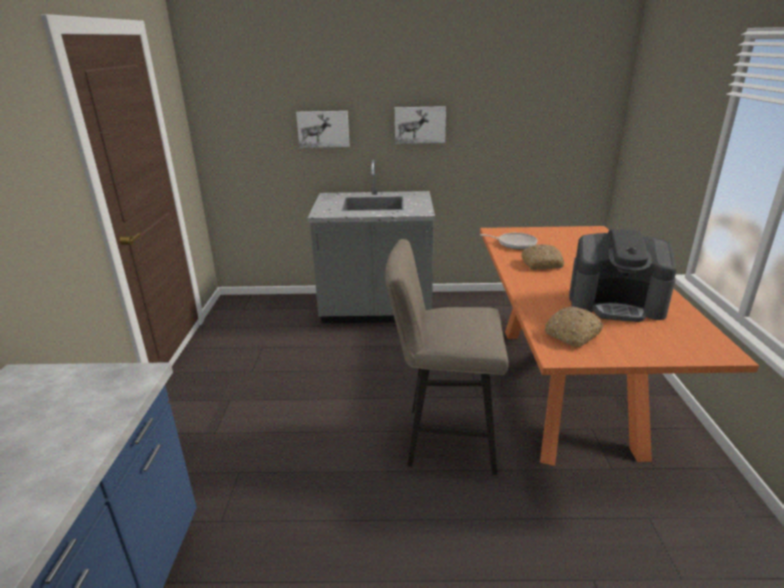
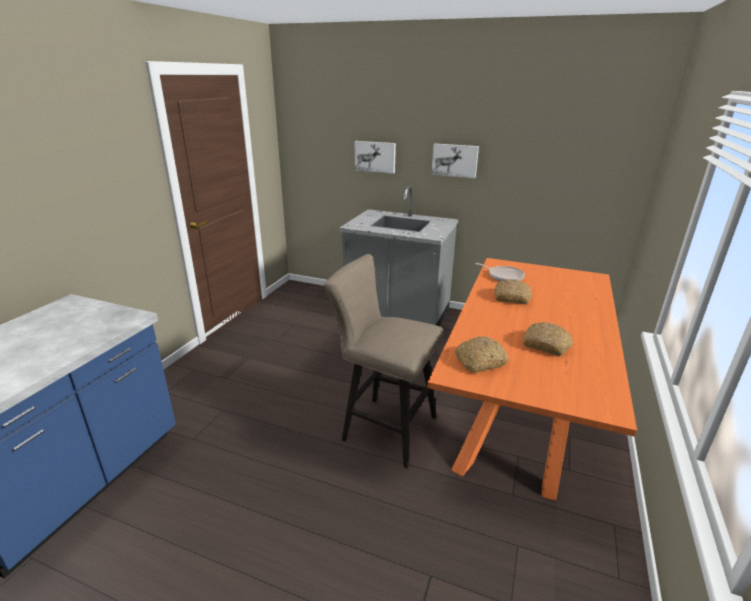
camera: 20 degrees right, 0 degrees up
(616, 304) = (547, 345): coffee machine -> bread

